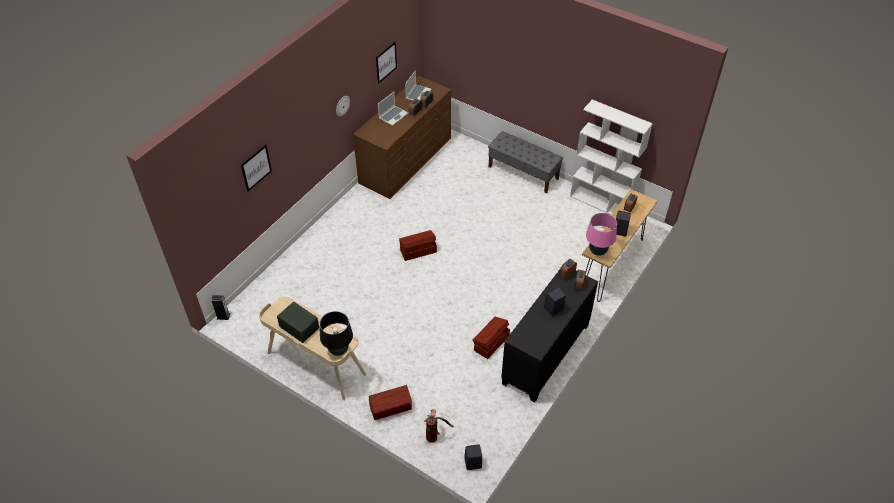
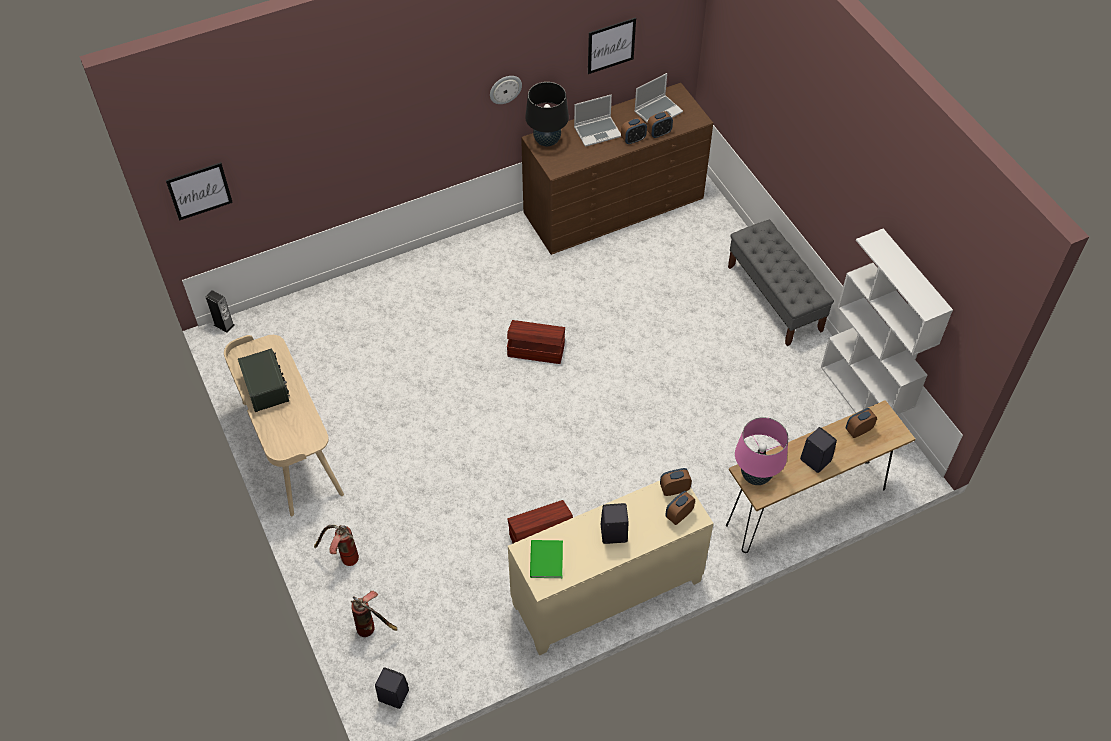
camera: 30 degrees right, 5 degrees up
(256, 168) = (315, 136): picture -> picture (199, 191)
(338, 350) = (292, 445): black table lamp -> black table lamp (547, 141)
(391, 407) = (342, 559): brown storage box -> fire extinguisher
(529, 339) = (545, 561): none -> green book
(546, 354) = (607, 593): black cabinet -> beige cabinet

